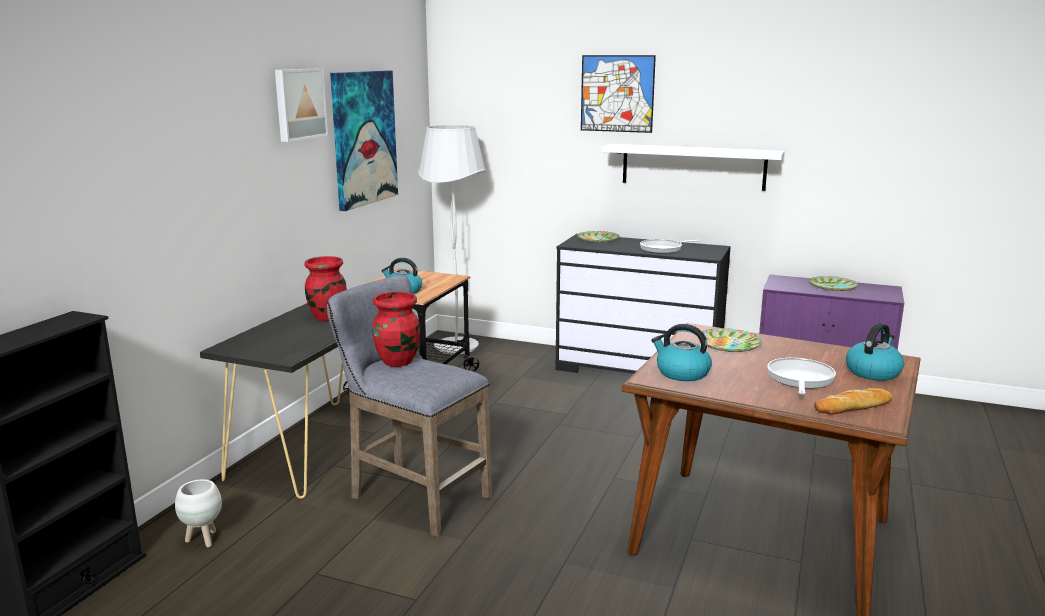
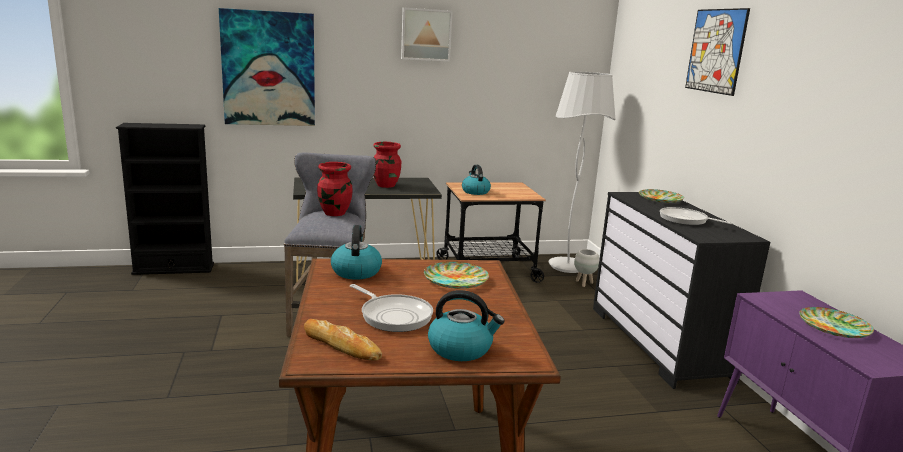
camera: 55 degrees right, 0 degrees up
(203, 540) = (234, 279): white planter -> white planter (583, 283)
(364, 138) = (504, 71): picture -> picture (269, 69)
(693, 166) = (759, 139): white shelf -> none
(799, 379) = (393, 316): frying pan -> frying pan turned 60 degrees clockwise

